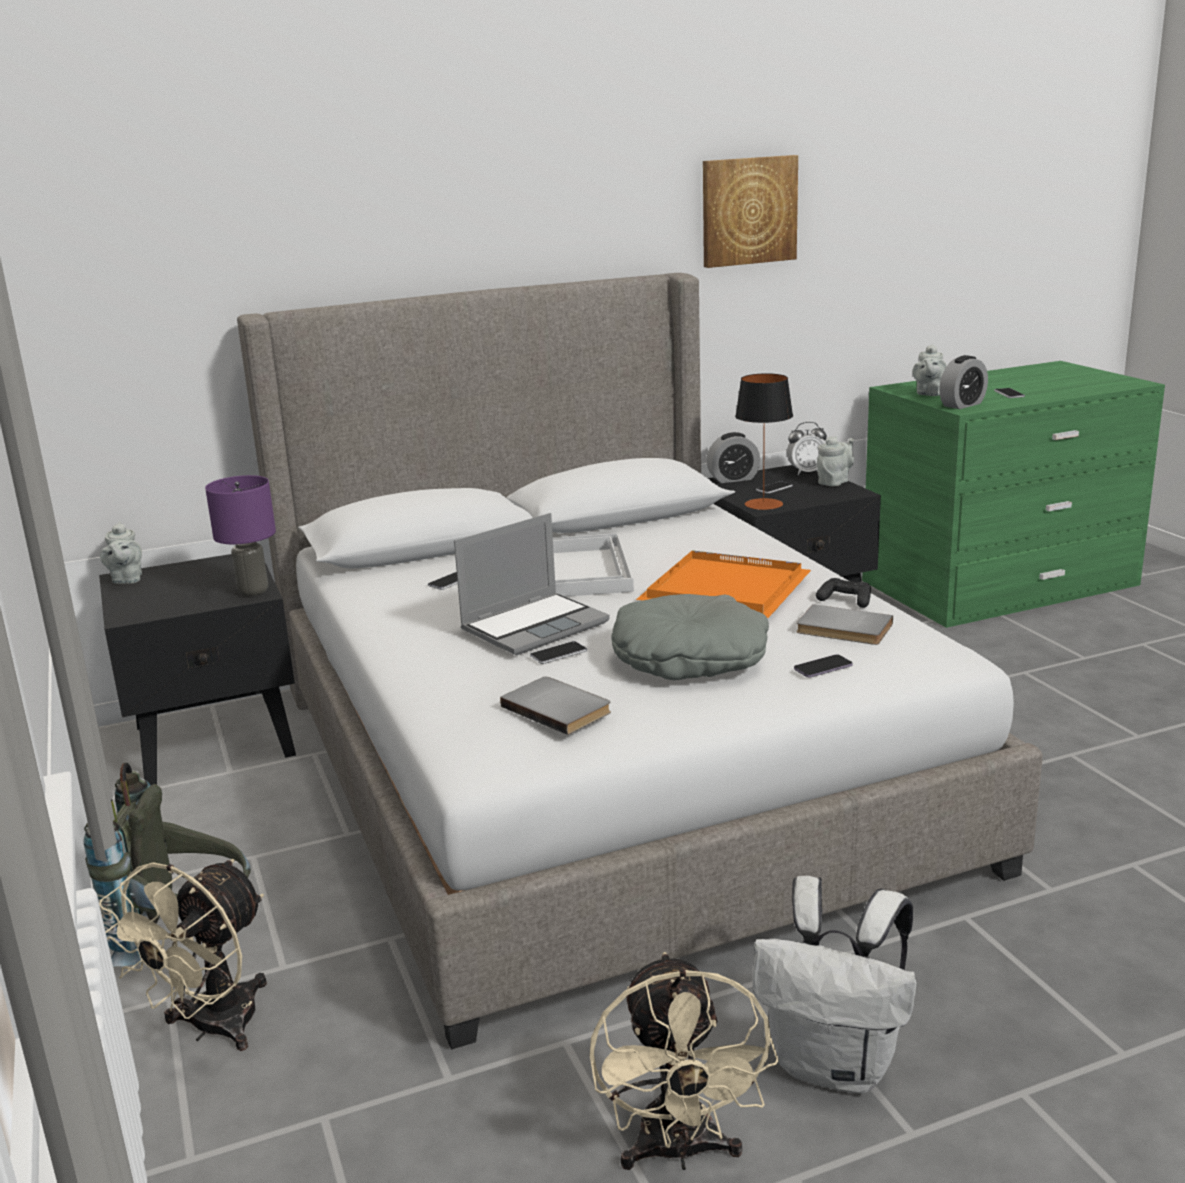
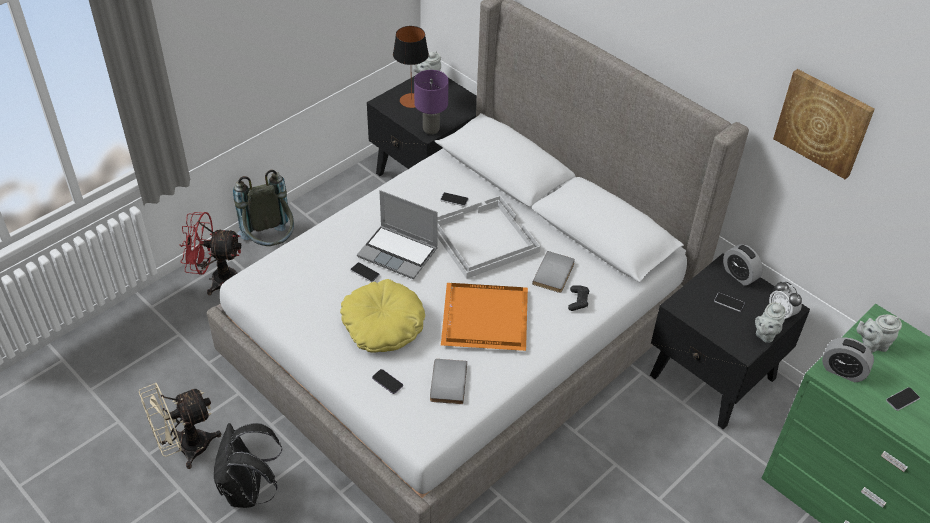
camera: 65 degrees right, 25 degrees up
(211, 1029) = (217, 279): beige fan -> red fan
(559, 708) = (303, 291): grey book -> grey book (555, 274)
(689, 658) = (384, 325): grey pillow -> yellow pillow
(763, 504) = (688, 304): table lamp -> table lamp (411, 100)
(834, 482) = (765, 334): grey teapot -> grey teapot turned 105 degrees clockwise
(836, 1064) = (248, 491): white backpack -> black backpack
(845, 600) = (493, 376): black game controller -> black game controller (578, 301)

